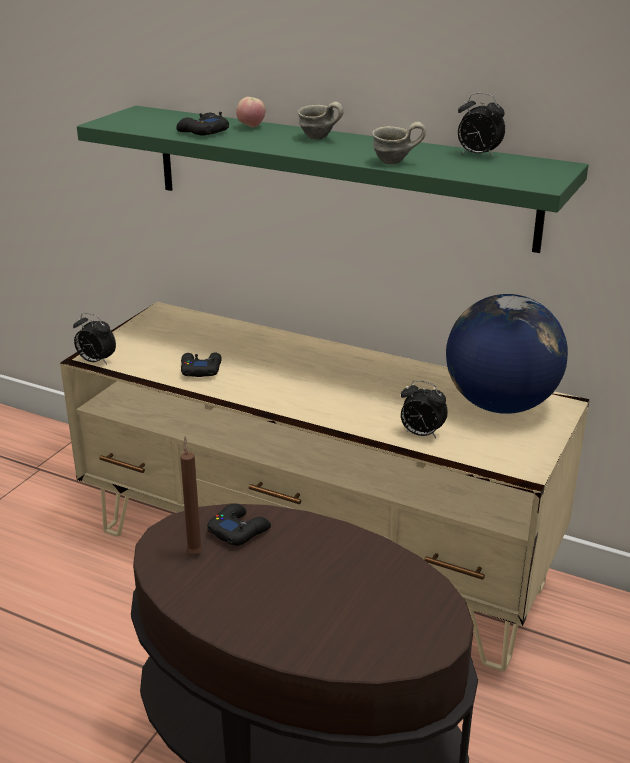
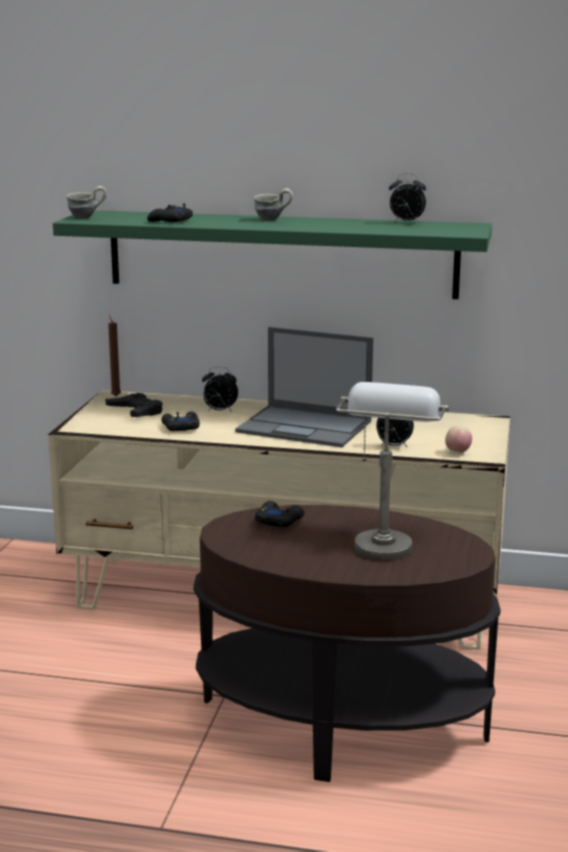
camera: 15 degrees left, 10 degrees down
(96, 361) = (81, 430): alarm clock -> alarm clock (219, 411)
(170, 339) = (136, 411): none -> black game controller
(194, 552) = (252, 535): brown candle -> brown candle (115, 396)
(251, 127) = (206, 217): apple -> apple (458, 452)
(337, 387) = (306, 427): none -> laptop
(344, 588) = (385, 540): none -> grey table lamp
(394, 163) = (348, 229): grey mug -> grey mug (85, 218)
(499, 405) = (443, 425): globe -> none

